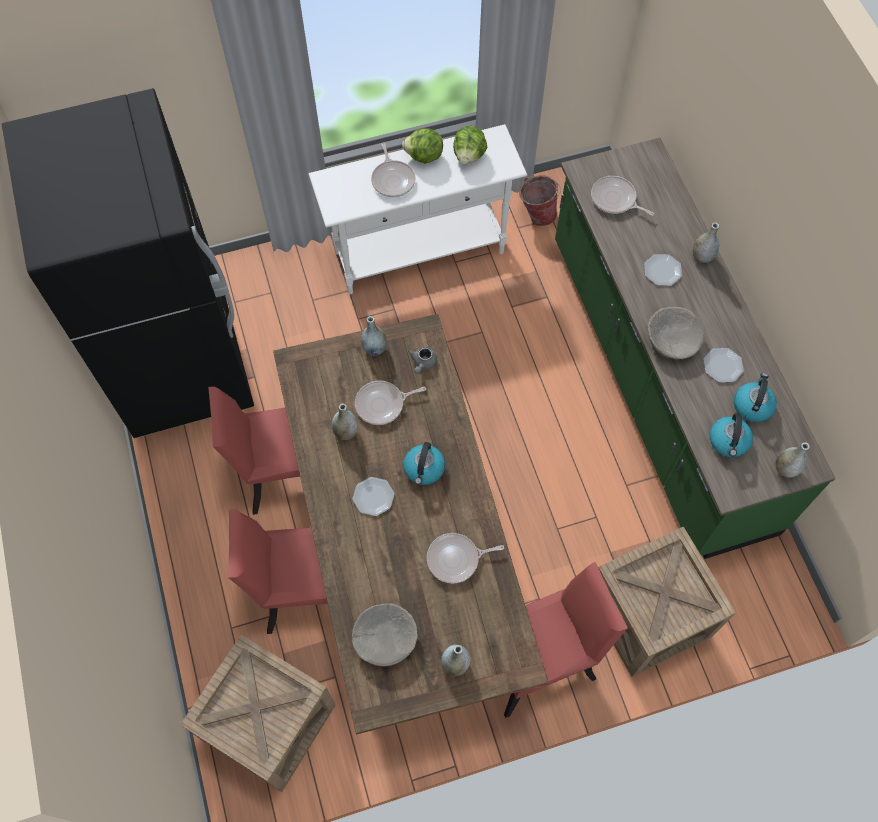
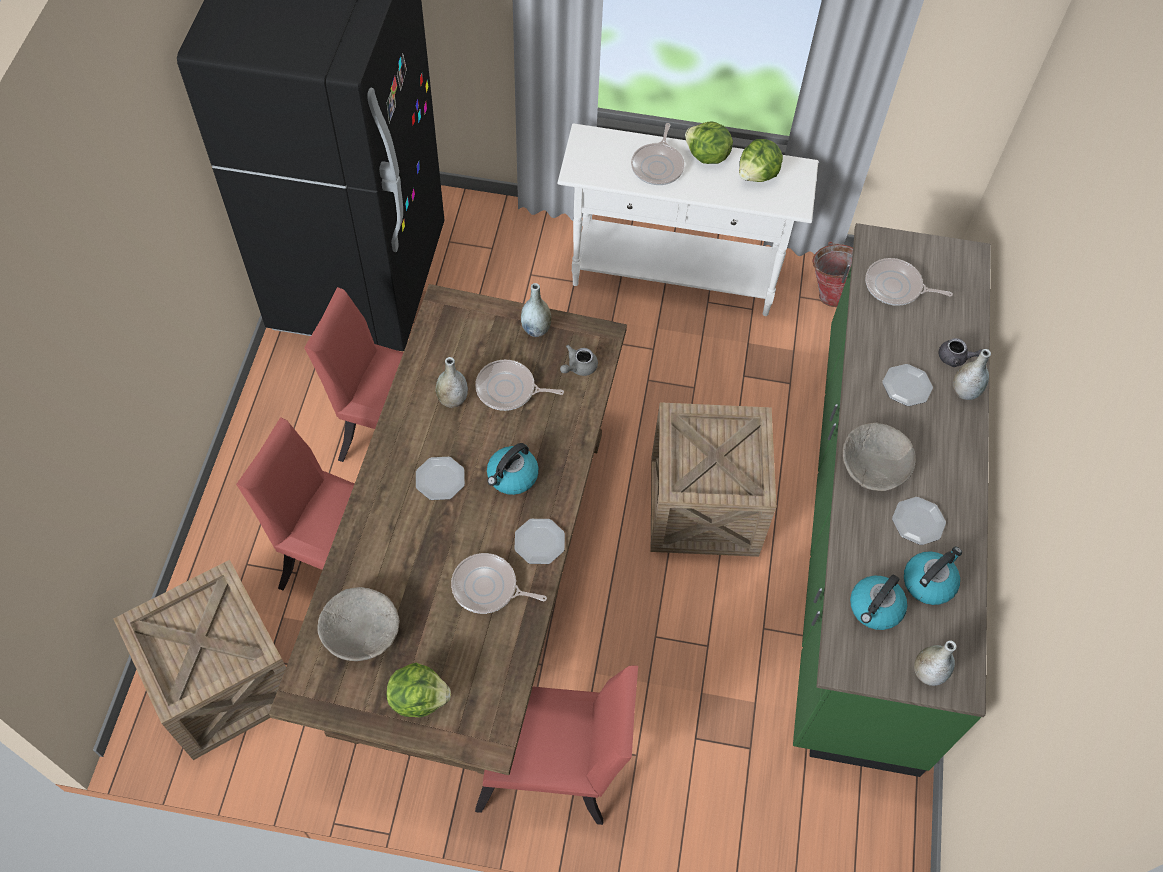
camera: 25 degrees right, 5 degrees down
(455, 664) = (418, 698): grey vase -> lettuce
(472, 507) = (540, 542): none -> plate
(615, 199) = (896, 287): frying pan -> frying pan turned 45 degrees counterclockwise
(648, 615) = (705, 785): crate -> crate (703, 506)
(684, 234) = (957, 358): none -> grey teapot

